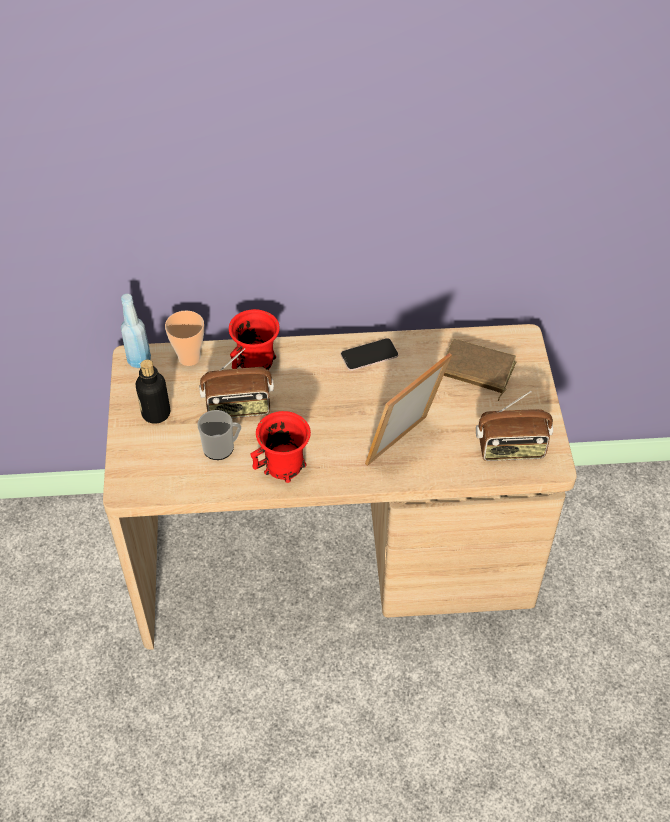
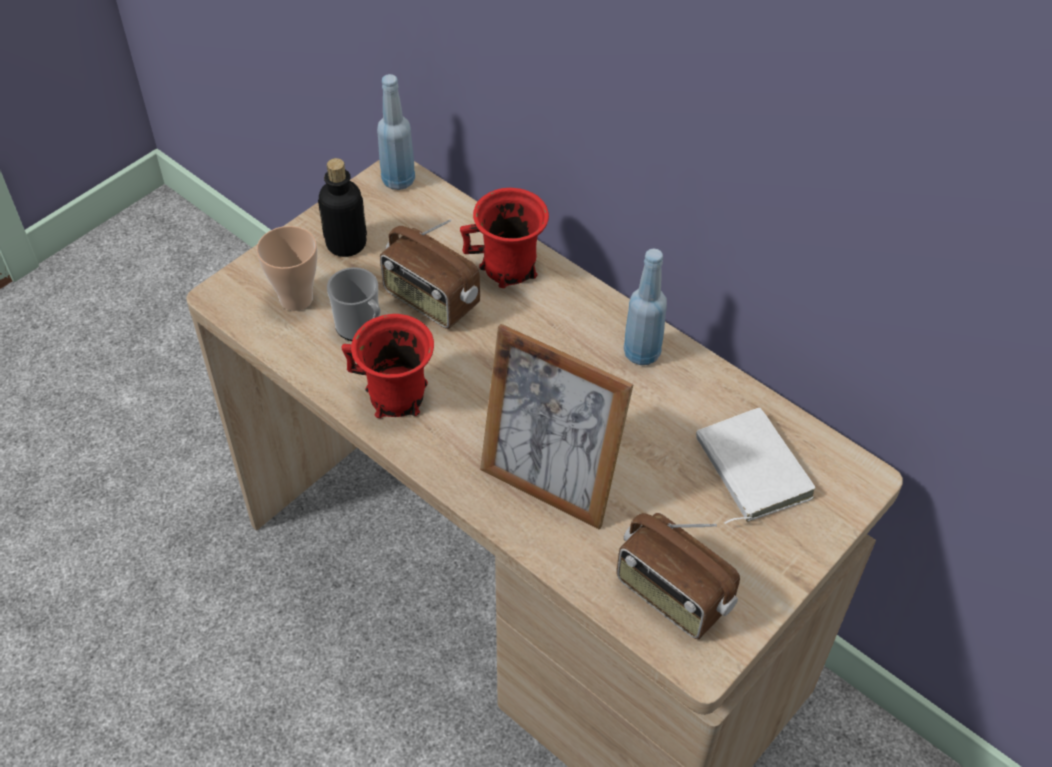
camera: 45 degrees right, 0 degrees up
(189, 358) = (449, 213): cup -> cup (296, 299)
(369, 355) = (642, 353): phone -> blue bottle
(404, 446) = (549, 484): picture frame -> picture frame turned 150 degrees counterclockwise
(476, 371) = (749, 469): brown book -> white book

